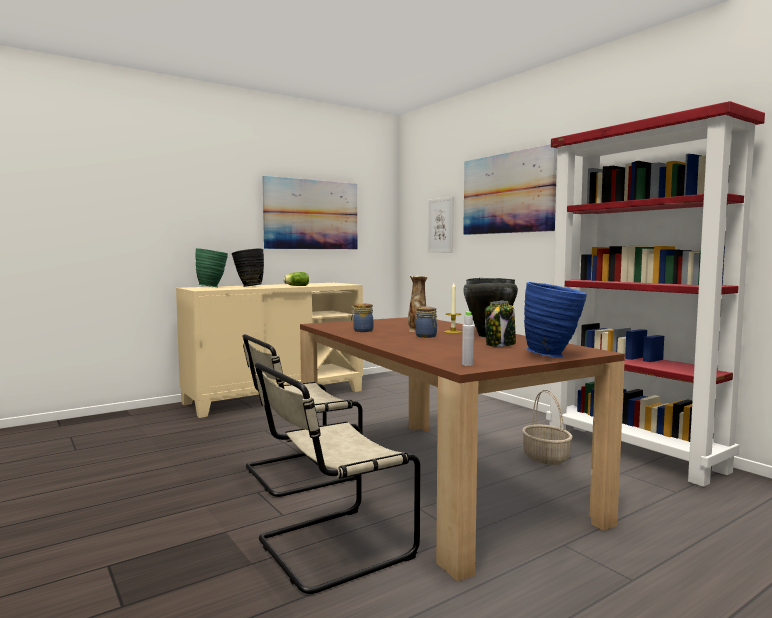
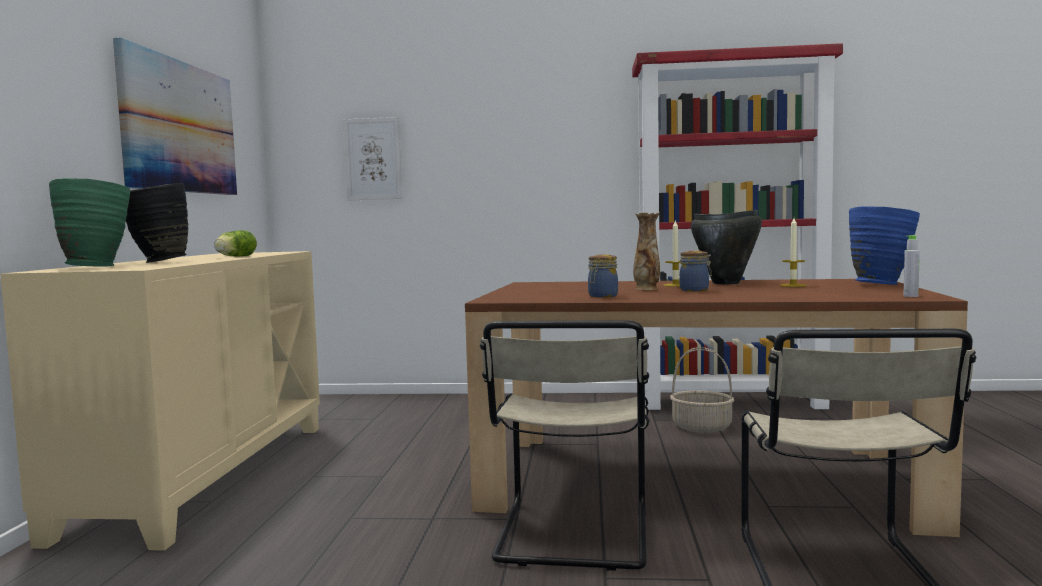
camera: 50 degrees left, 0 degrees up
(500, 344) = (793, 285): jar -> candle
(507, 193) = (503, 117): picture -> none

